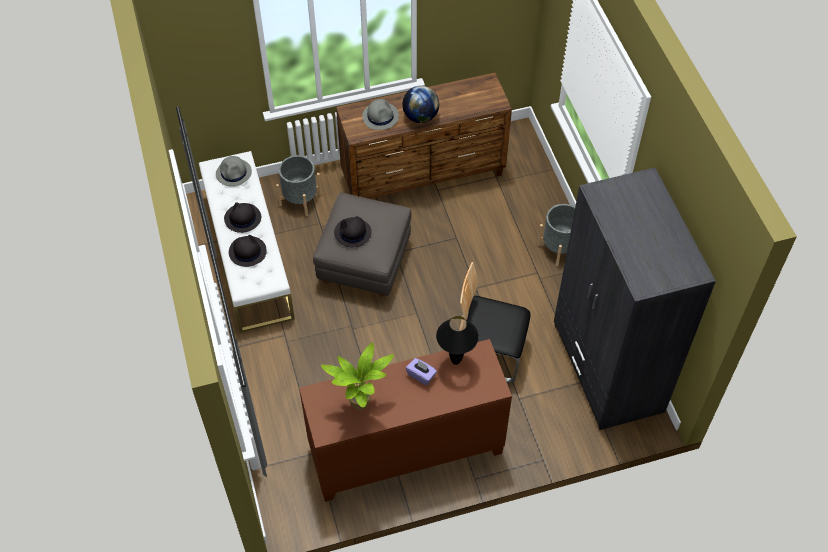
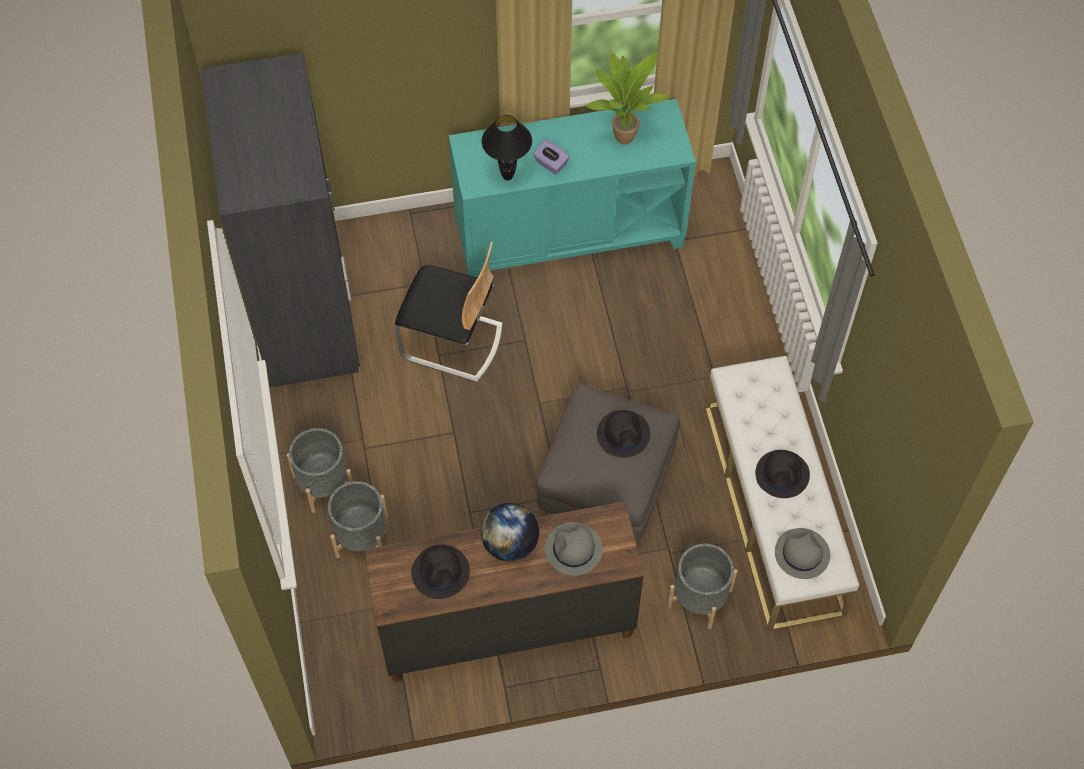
camera: 175 degrees left, 5 degrees up
(247, 251) = (772, 421): black hat -> black hat (441, 572)
(406, 451) = (569, 234): brown cabinet -> turquoise cabinet
(525, 218) = (362, 536): none -> grey planter

